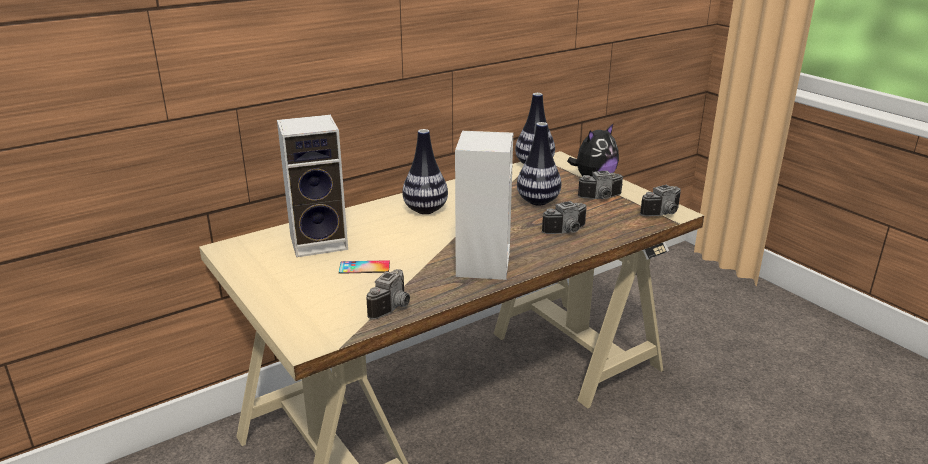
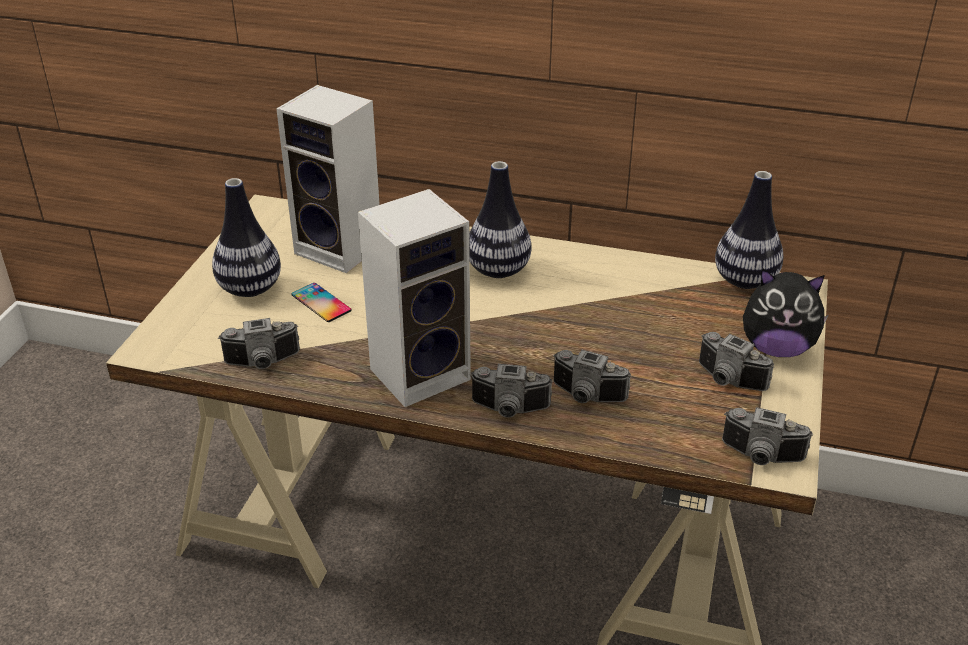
camera: 50 degrees right, 10 degrees up
(538, 201) = (638, 335): vase -> vase (250, 289)
(550, 253) = (509, 410): none -> camera

